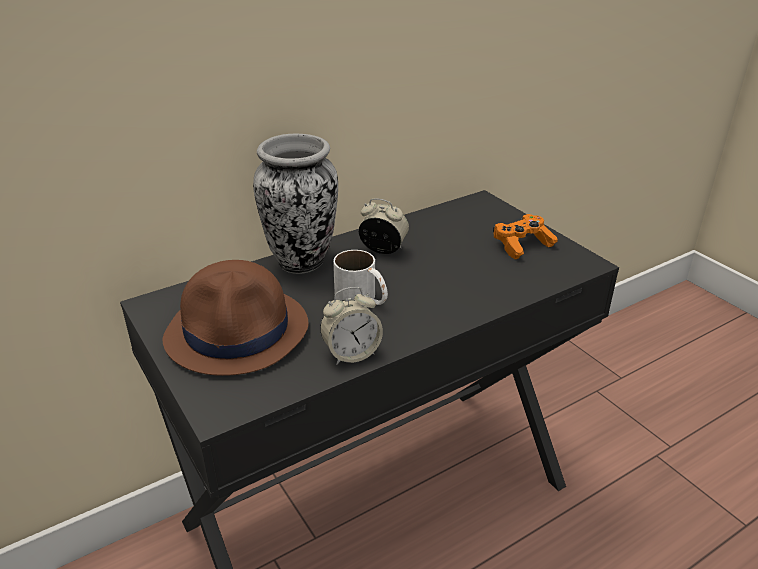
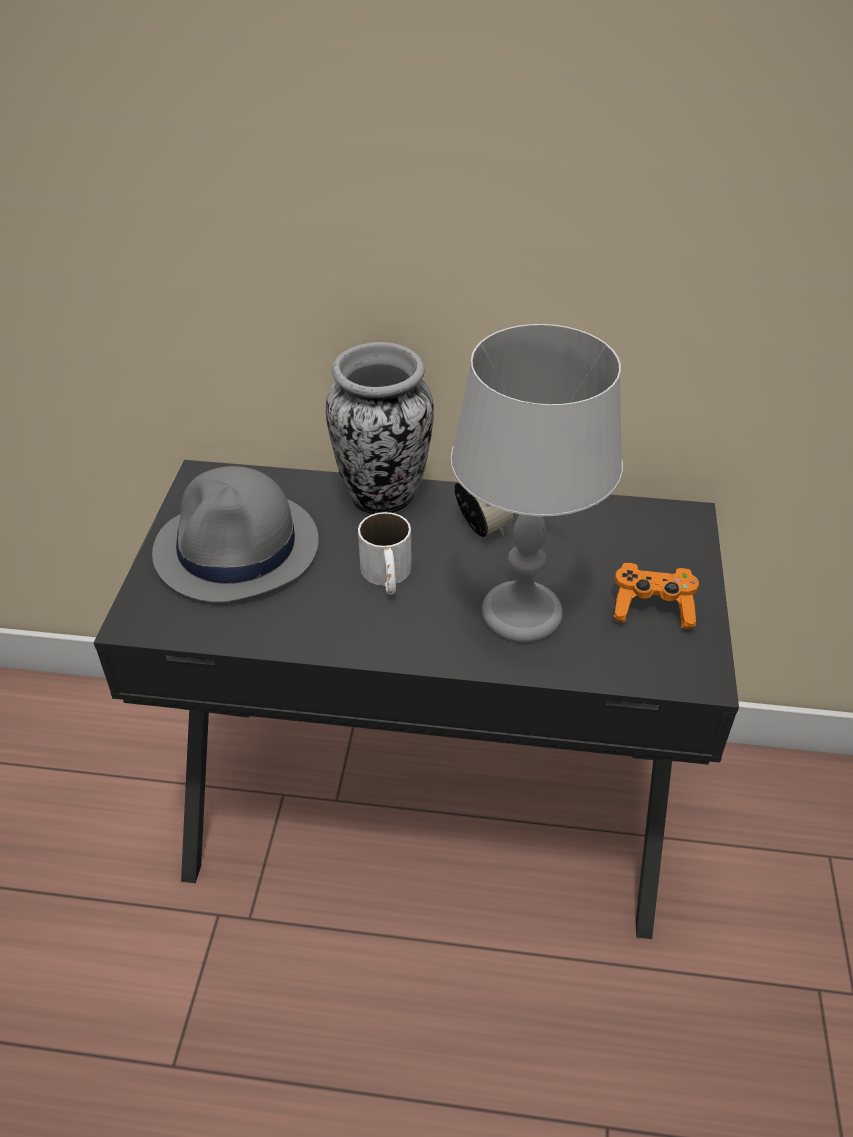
camera: 40 degrees right, 10 degrees up
(238, 331) = (238, 548): brown hat -> grey hat
(351, 353) = (302, 633): alarm clock -> none
(465, 279) = (522, 615): none -> grey table lamp

